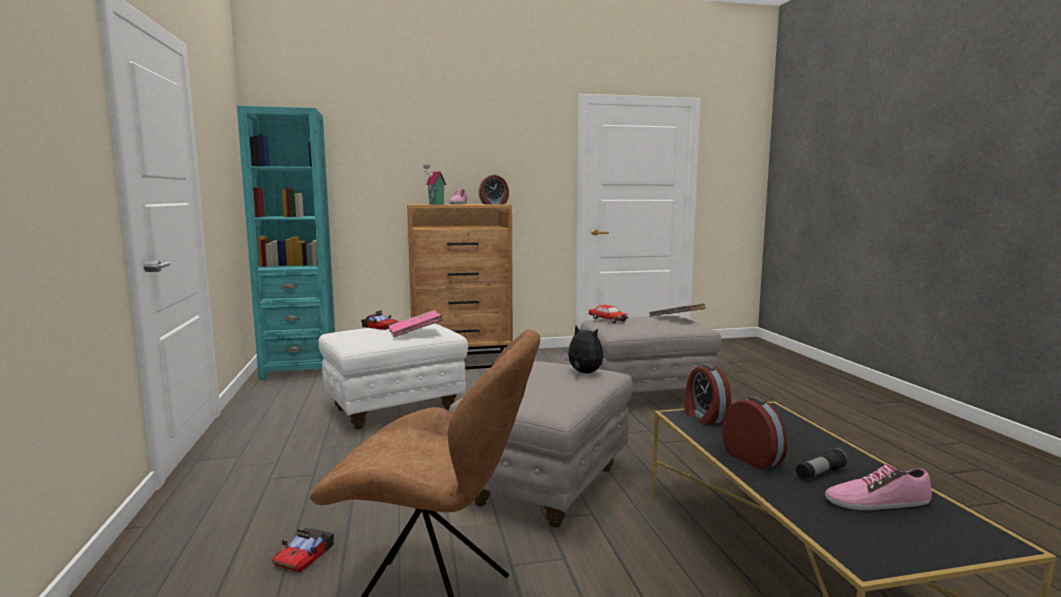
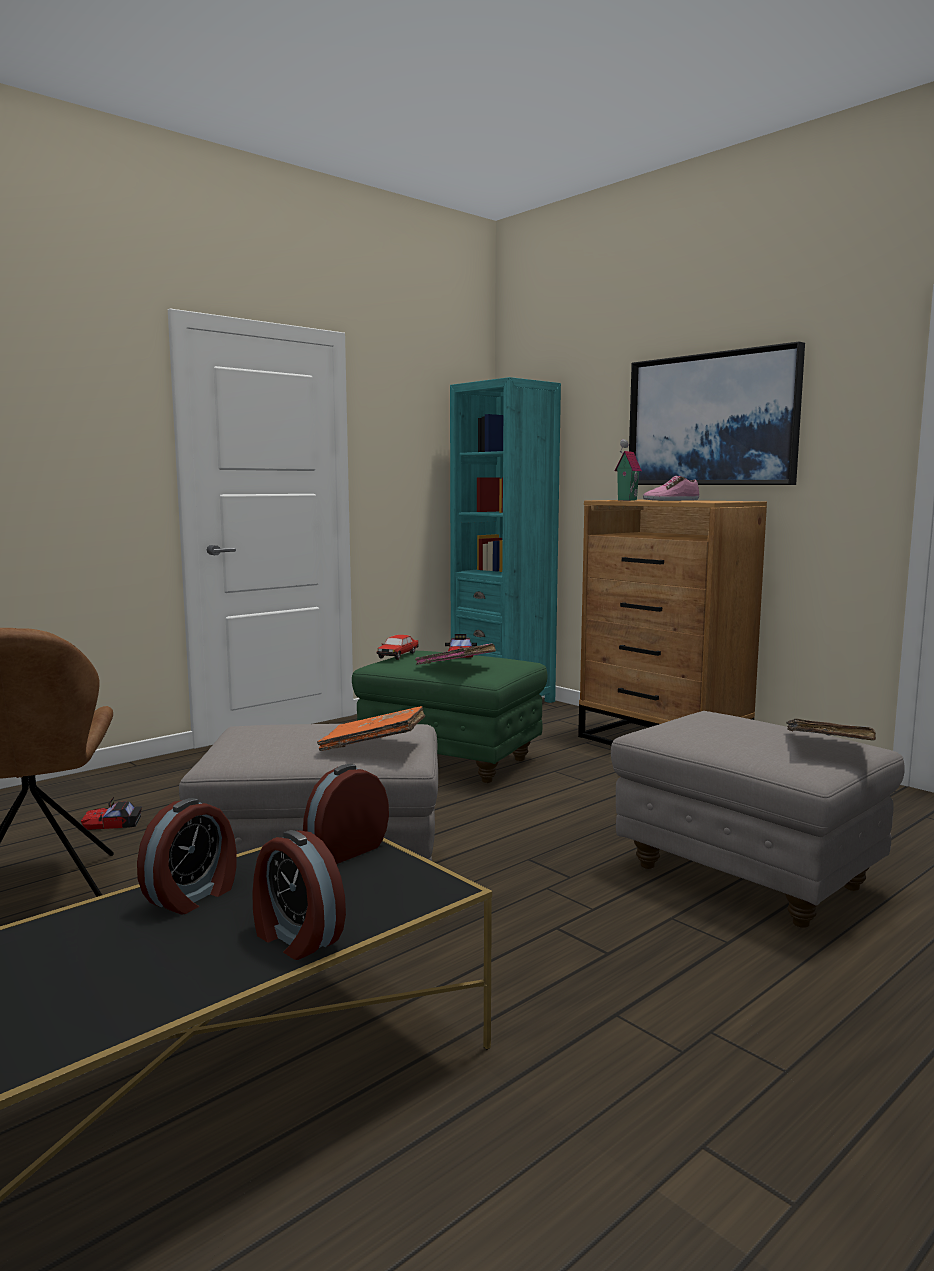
camera: 60 degrees right, 0 degrees up
(395, 409) = (452, 762): white ottoman -> green ottoman
(456, 153) = (712, 420): none -> picture
(494, 204) = (712, 501): alarm clock -> alarm clock (295, 938)
(583, 373) = (373, 746): plush toy -> orange book
(607, 320) = (709, 716): toy car -> toy car (398, 655)
(820, 474) = (155, 945): flashlight -> none
(876, 501) = (60, 992): shoe -> none

